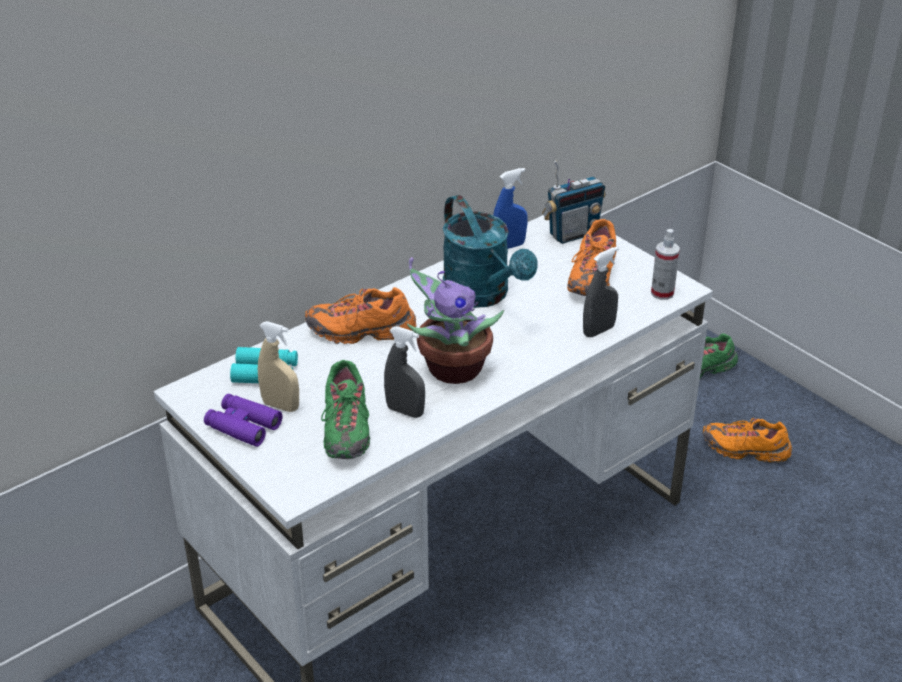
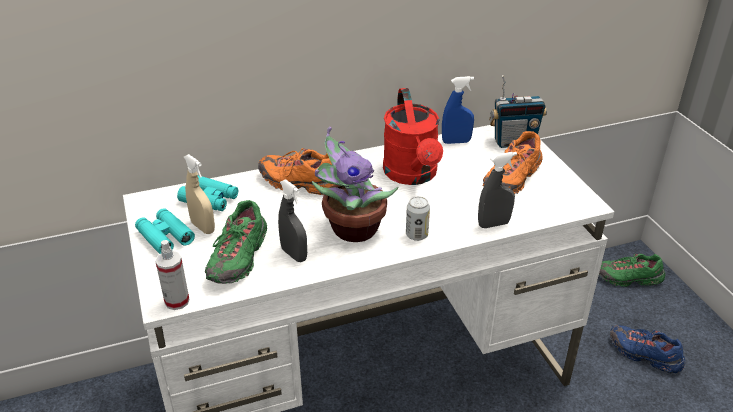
camera: 20 degrees right, 0 degrees up
(243, 426) = (165, 237): purple binoculars -> turquoise binoculars
(483, 295) = (413, 175): turquoise watering can -> red watering can
(525, 360) = (416, 235): none -> can
(662, 293) = (567, 204): spray bottle -> spray bottle (177, 301)
(745, 450) = (644, 355): orange shoe -> blue shoe

